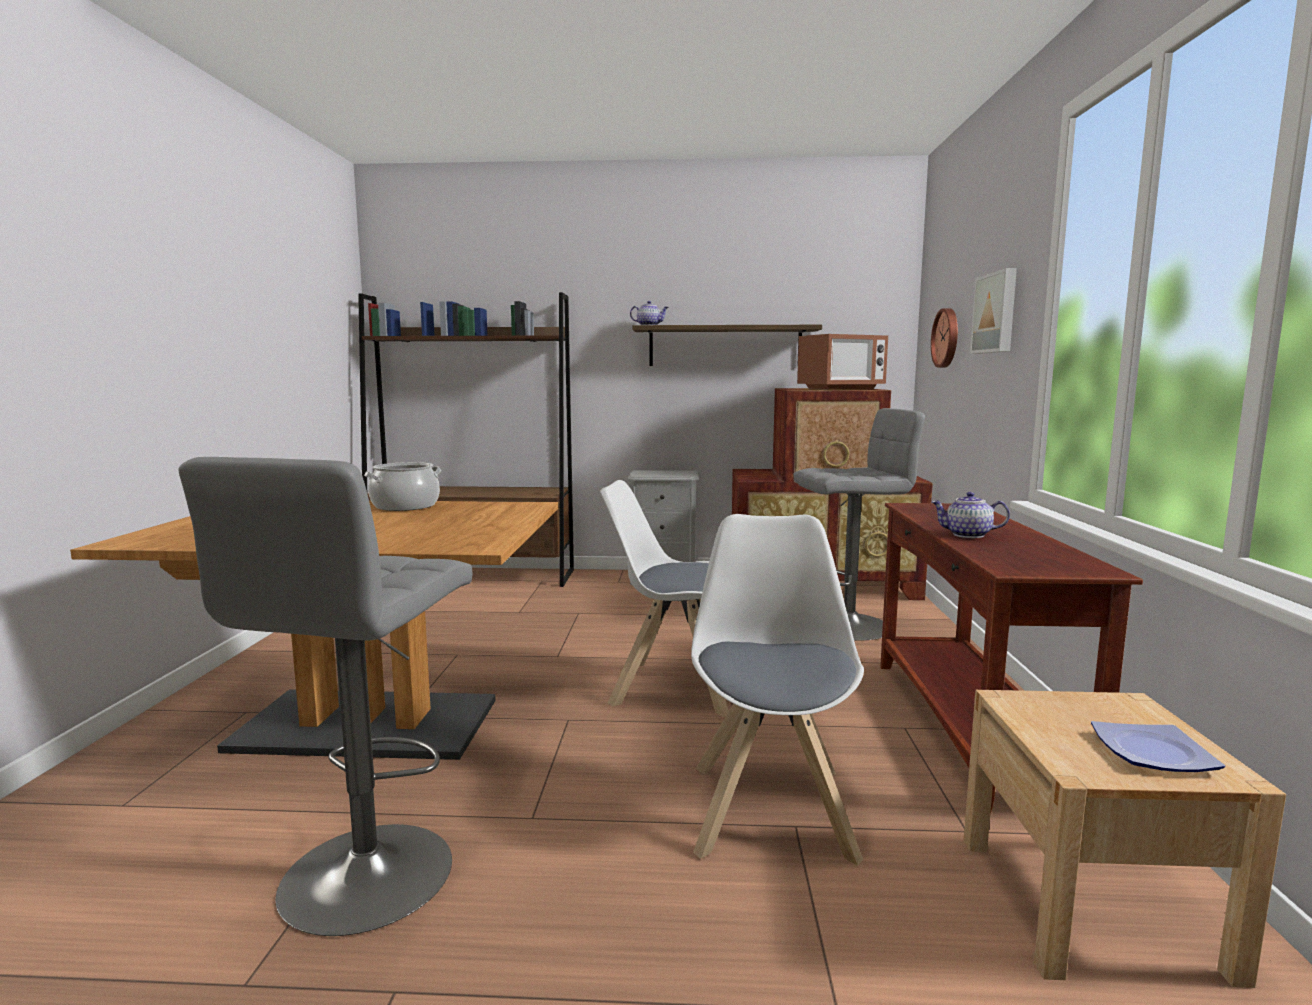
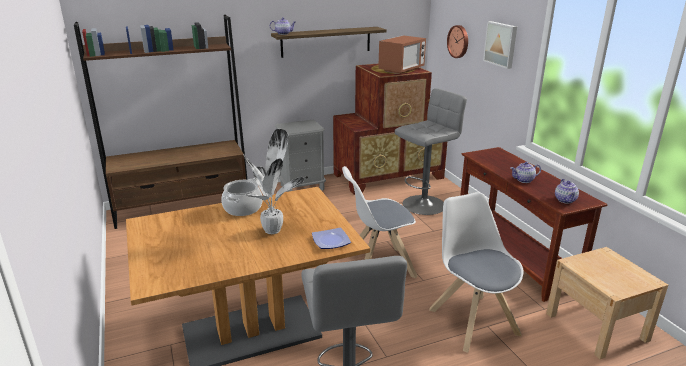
camera: 25 degrees left, 15 degrees up
(399, 524) = (273, 229): none -> potted plant
(1031, 563) = (565, 200): none -> teapot
(1155, 754) = (628, 277): plate -> plate (331, 241)

